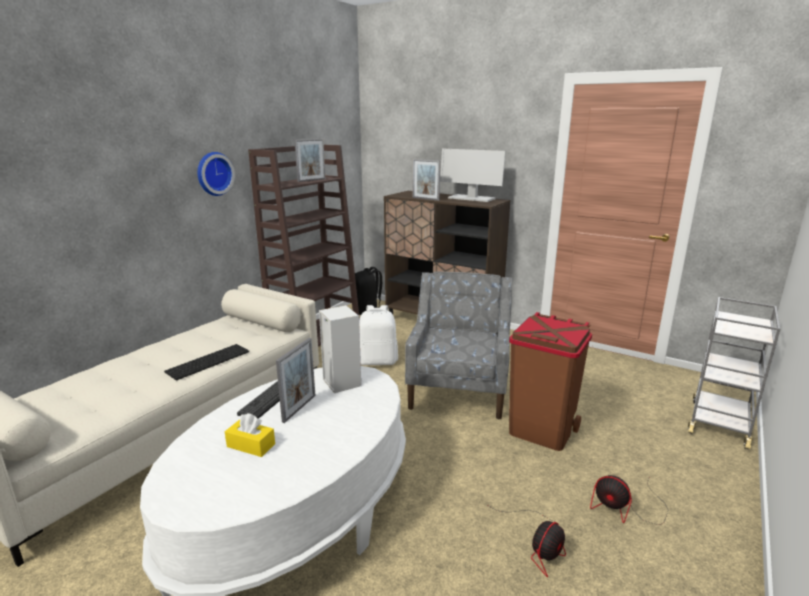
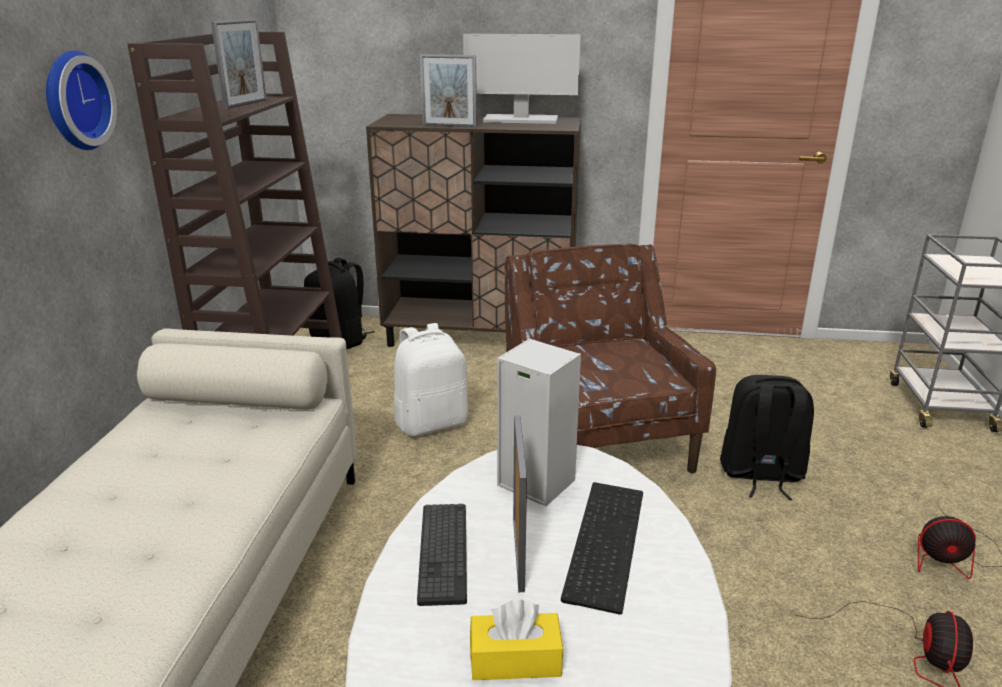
camera: 25 degrees left, 5 degrees up
(208, 361) = (214, 506): keyboard -> keyboard (602, 540)
(459, 389) = (597, 439): grey armchair -> brown armchair
(541, 430) = (760, 475): brown trash can -> black backpack

